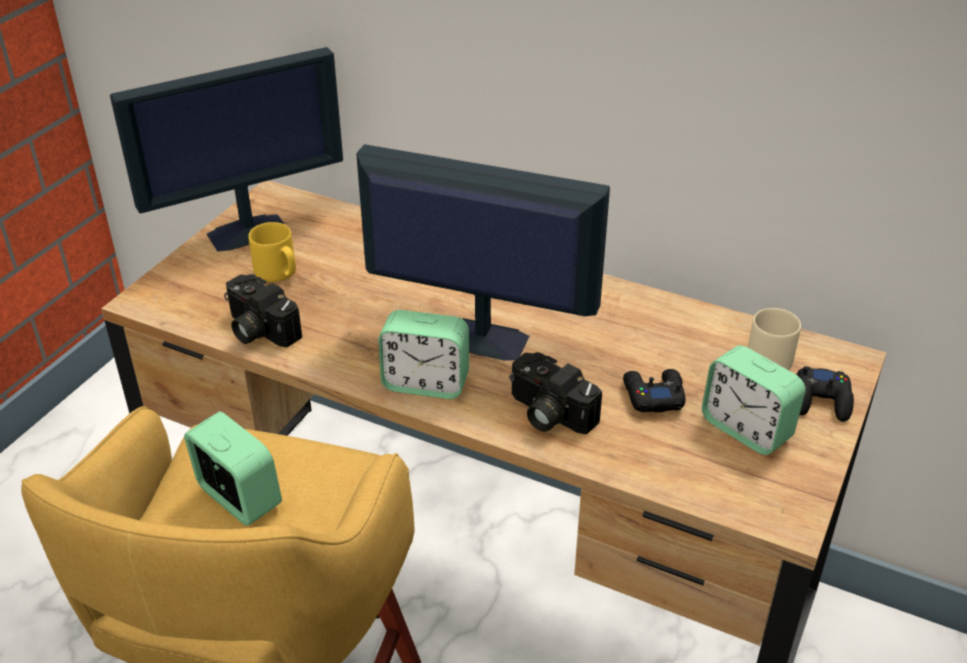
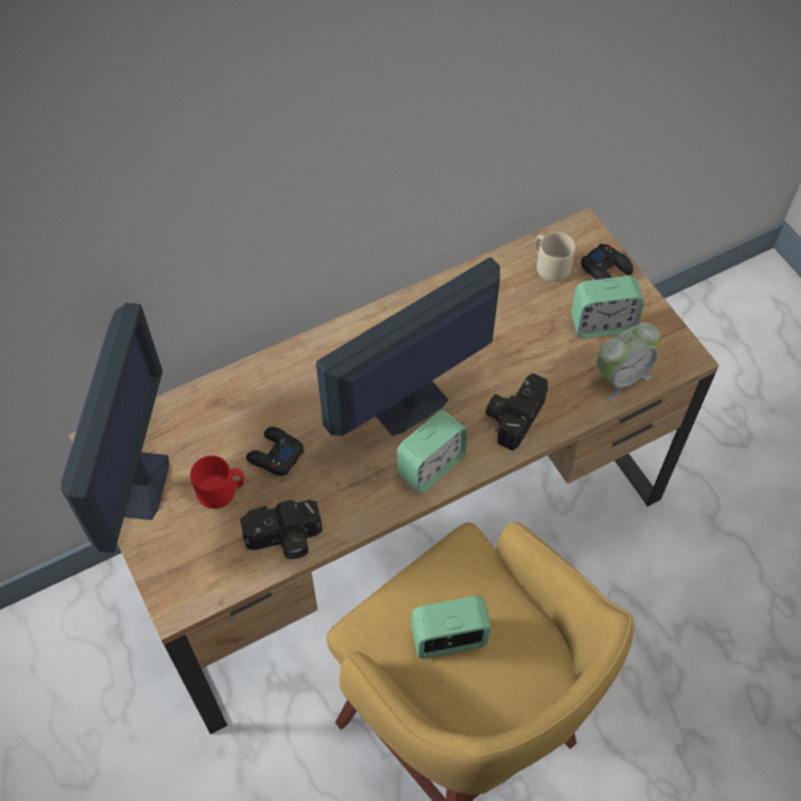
camera: 55 degrees left, 20 degrees up
(278, 273) = (221, 491): yellow mug -> red mug
(547, 413) = (513, 415): camera -> camera turned 135 degrees clockwise
(653, 395) = (539, 349): black game controller -> black game controller (275, 455)
(693, 476) = (621, 377): none -> alarm clock

